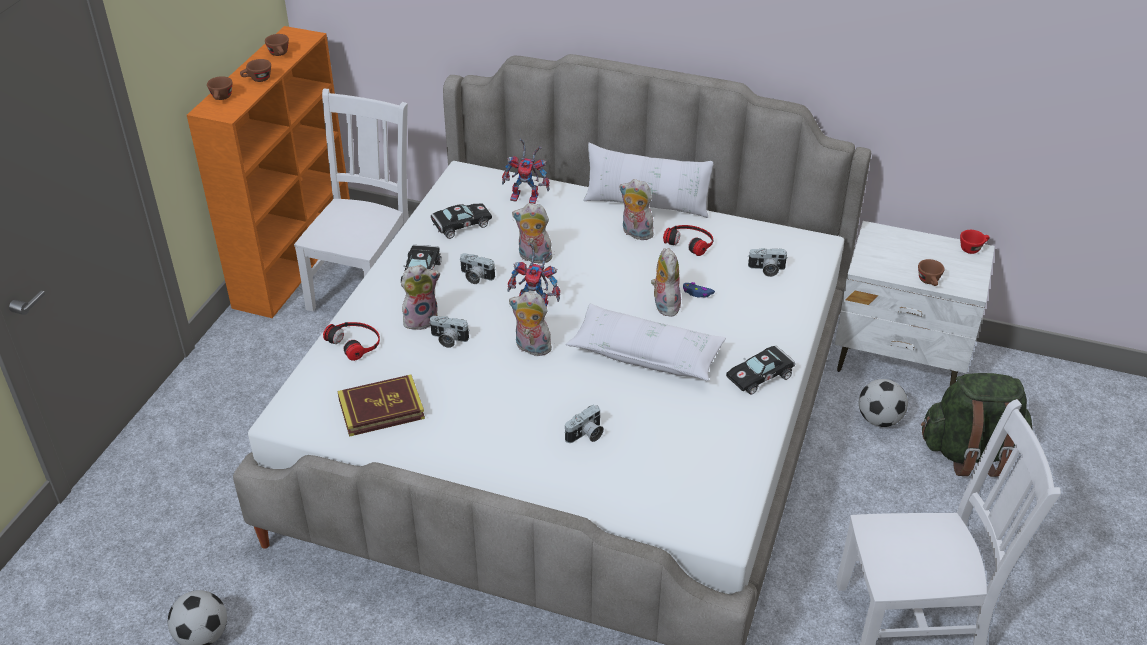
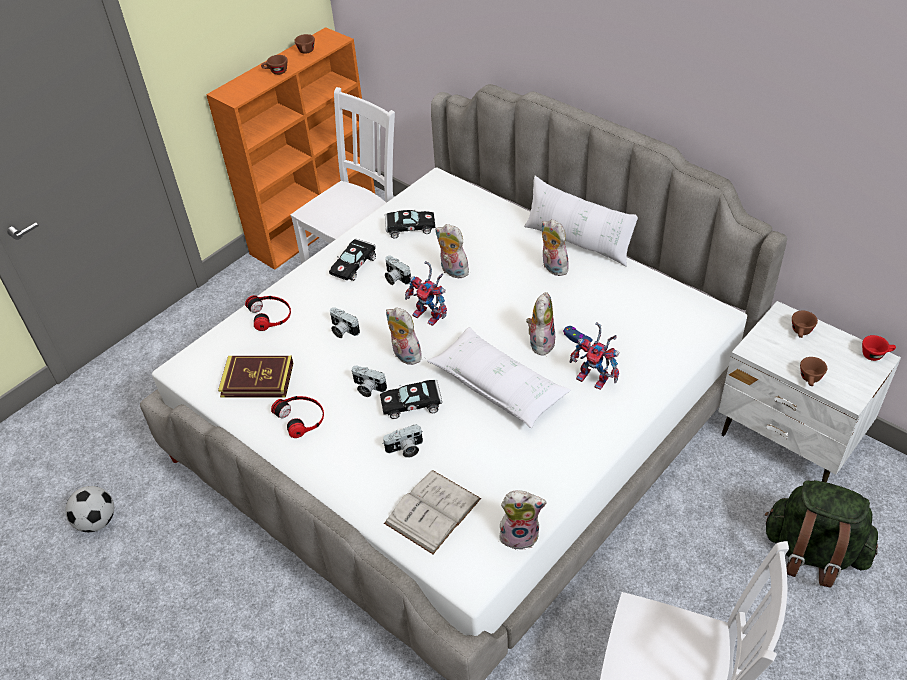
camera: 25 degrees right, 5 degrees up
(221, 98) = (240, 84): brown cup -> brown cup (801, 332)
(421, 319) = (331, 306): plush toy -> plush toy (520, 535)
(527, 197) = (479, 213): toy robot -> toy robot (596, 378)
(648, 483) = (432, 511): none -> white book
(690, 241) = (597, 286): headphones -> headphones (301, 417)
(761, 376) = (590, 434): black toy car -> black toy car (414, 404)
(766, 270) = (653, 330): camera -> camera (367, 388)
(879, 419) = (738, 494): football -> none

